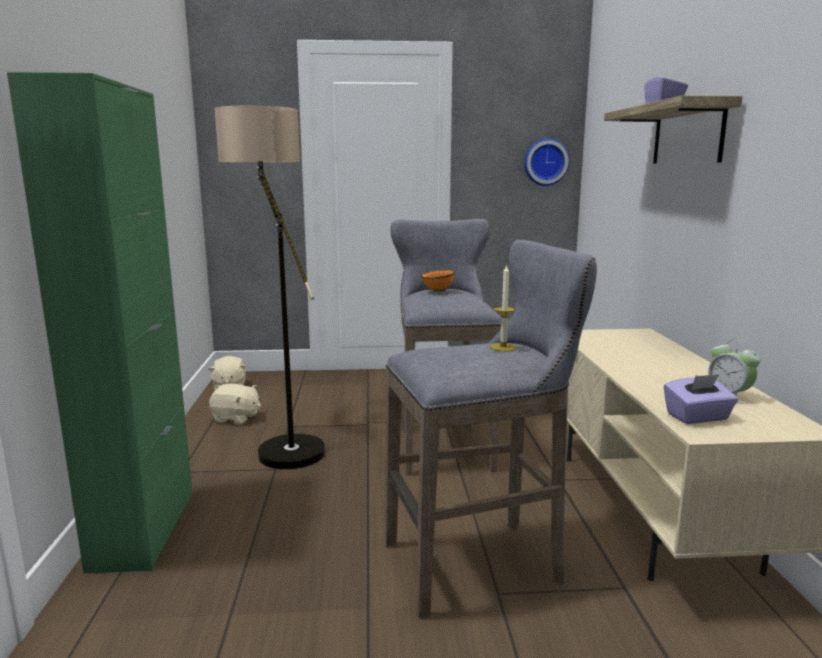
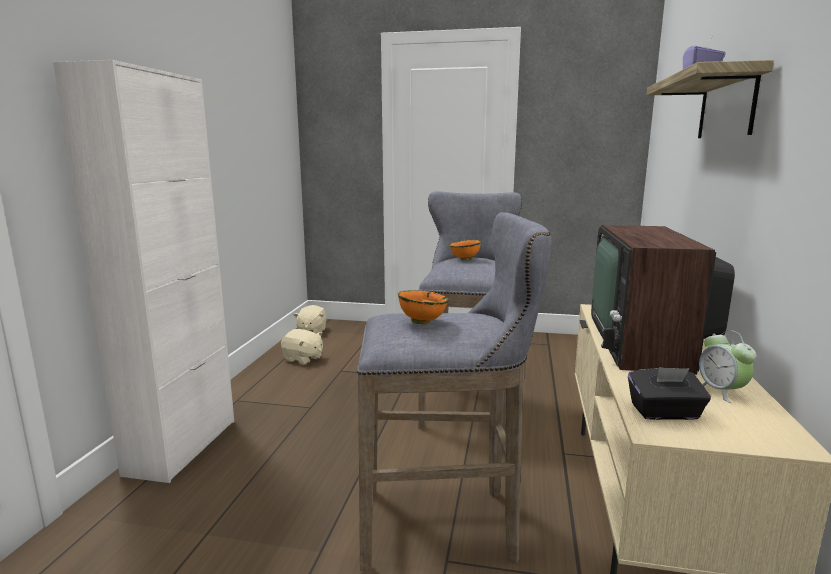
camera: 15 degrees right, 0 degrees up
(144, 530) = (182, 446): green cabinet -> white cabinet
(283, 443) = (328, 385): floor lamp -> none
(464, 354) = (421, 322): none -> orange bowl
(503, 347) = (468, 318): candle -> none
(545, 162) = (610, 139): wall clock -> none
(640, 359) = (647, 341): none -> television
(697, 417) = (665, 413): purple tissue box -> black tissue box

